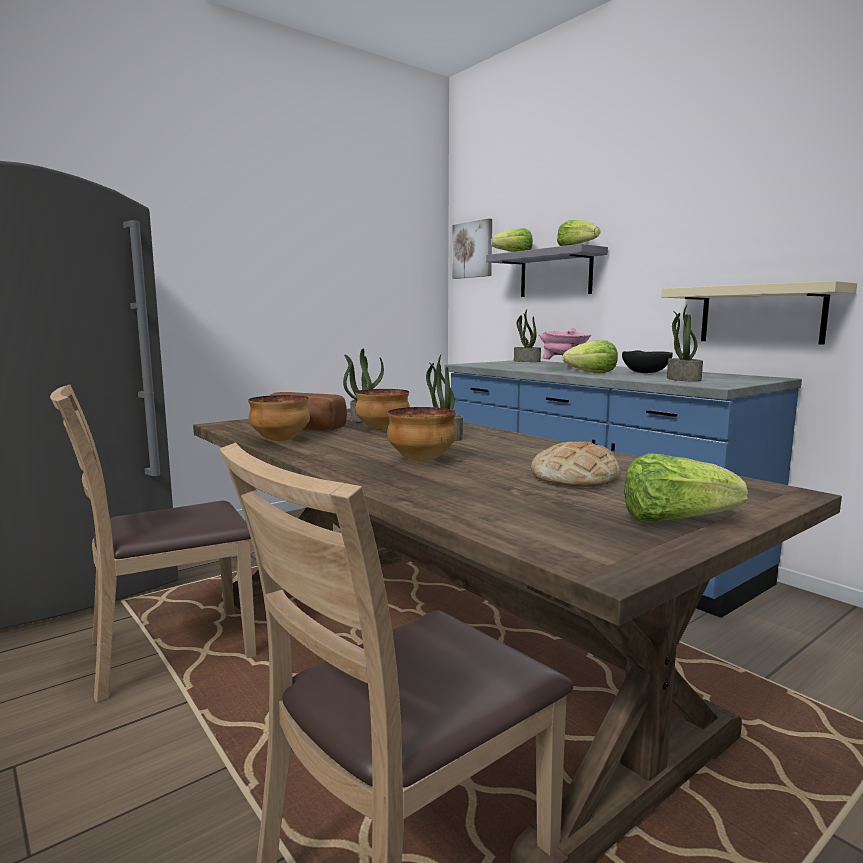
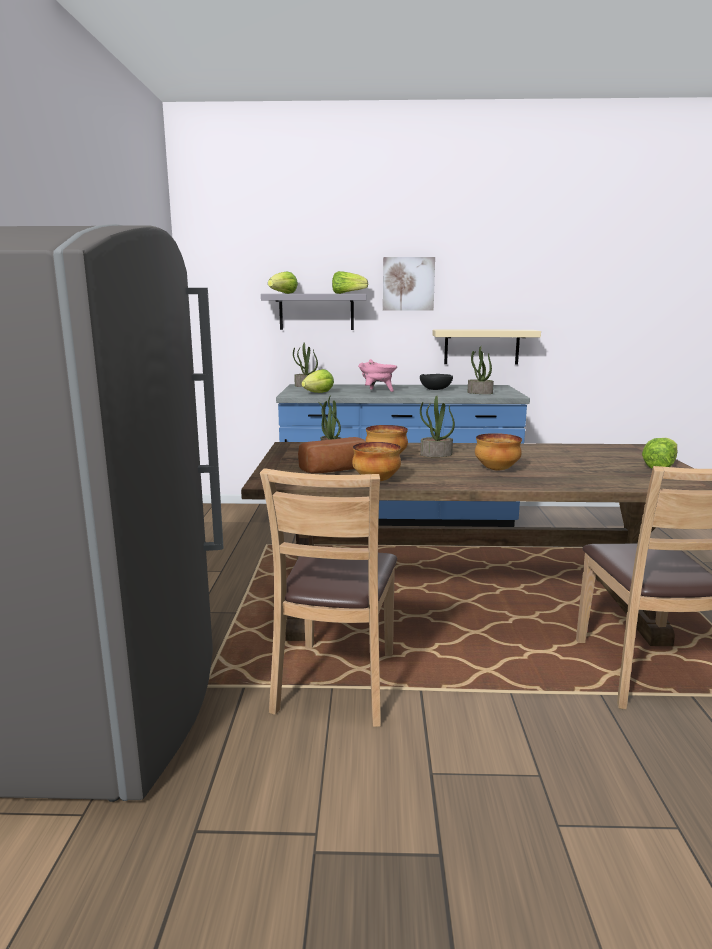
camera: 50 degrees left, 5 degrees up
(473, 250) = (214, 283): picture -> picture (408, 284)
(575, 477) = (574, 459): bread -> none
(592, 373) = (416, 393): lettuce -> lettuce (318, 393)

